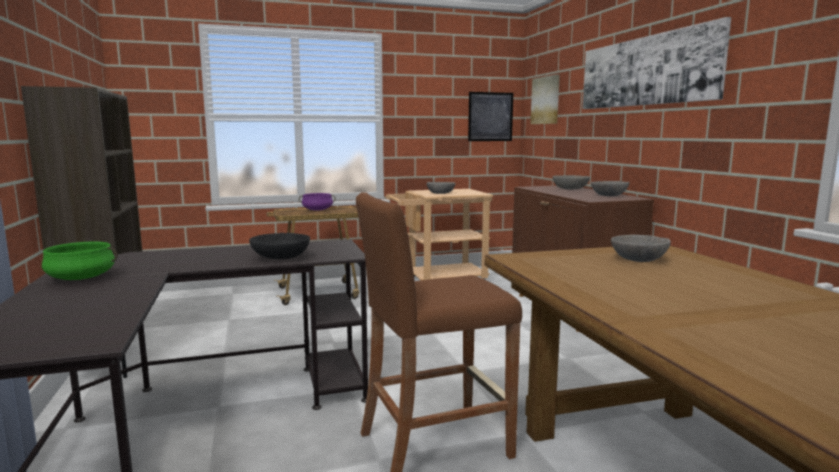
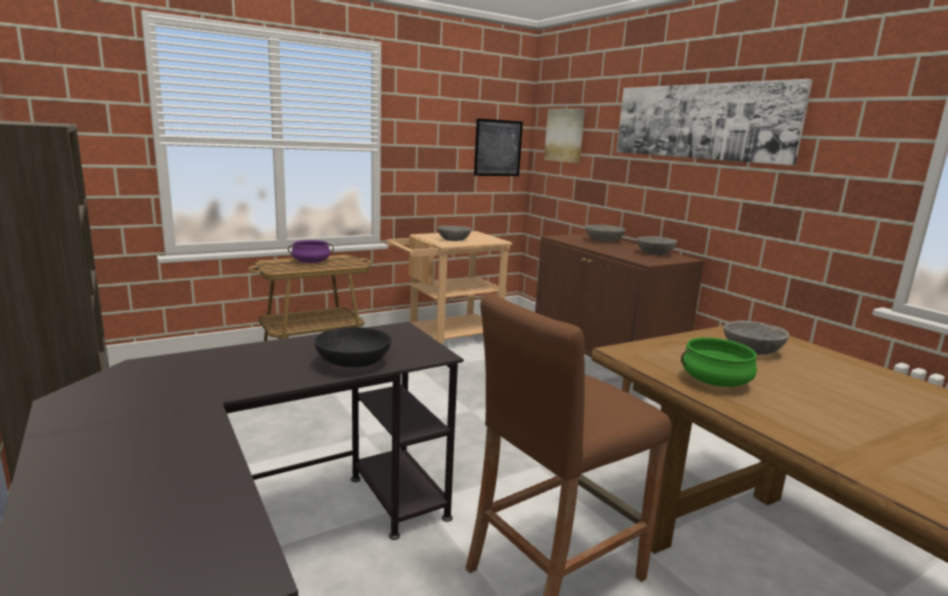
camera: 15 degrees left, 5 degrees up
(82, 278) = (99, 423): green cooking pot -> green cooking pot (715, 381)

